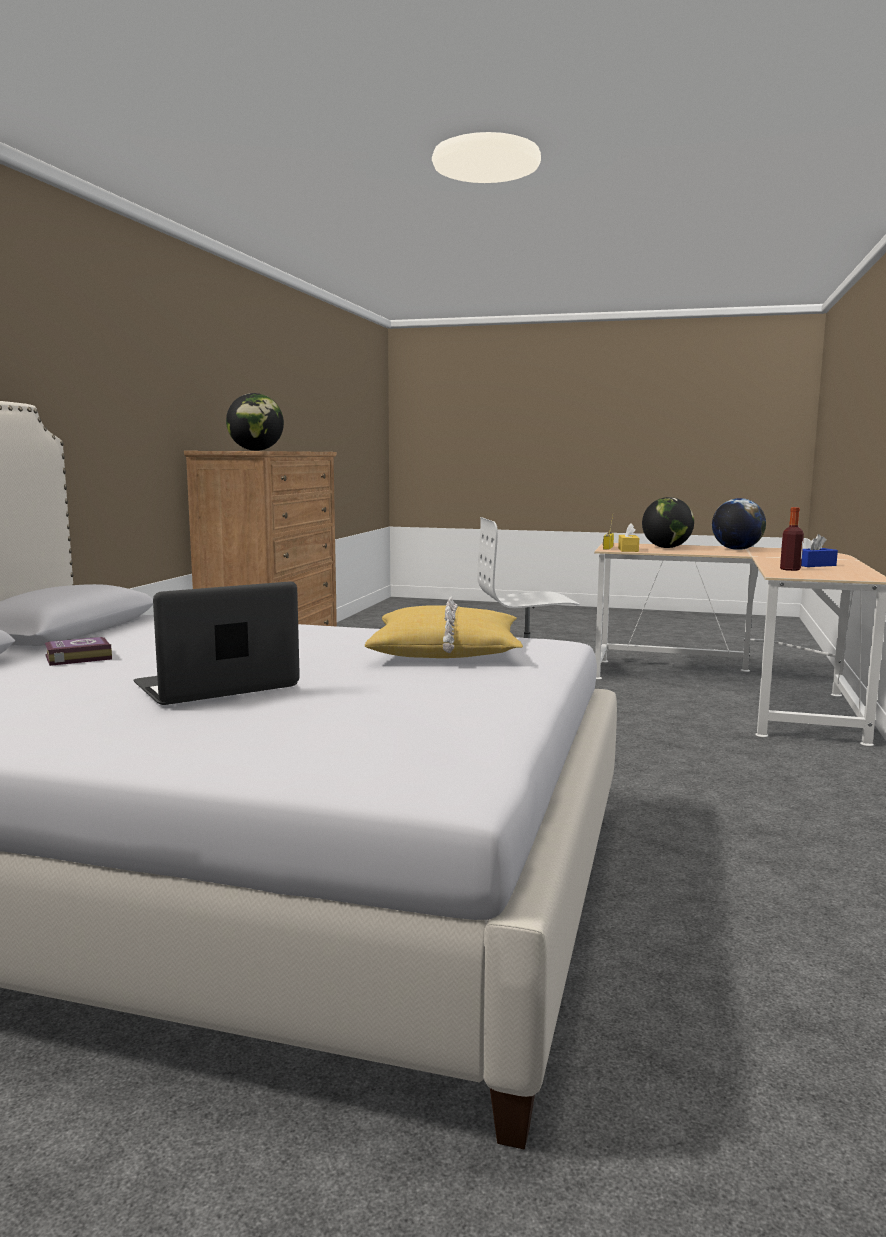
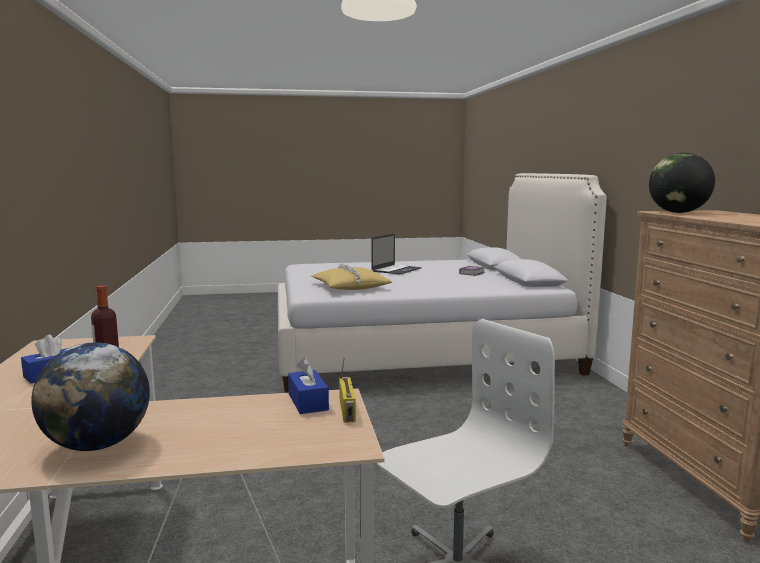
camera: 155 degrees right, 0 degrees up
(628, 550) = (308, 402): yellow tissue box -> blue tissue box
(666, 547) = (241, 431): globe -> none

